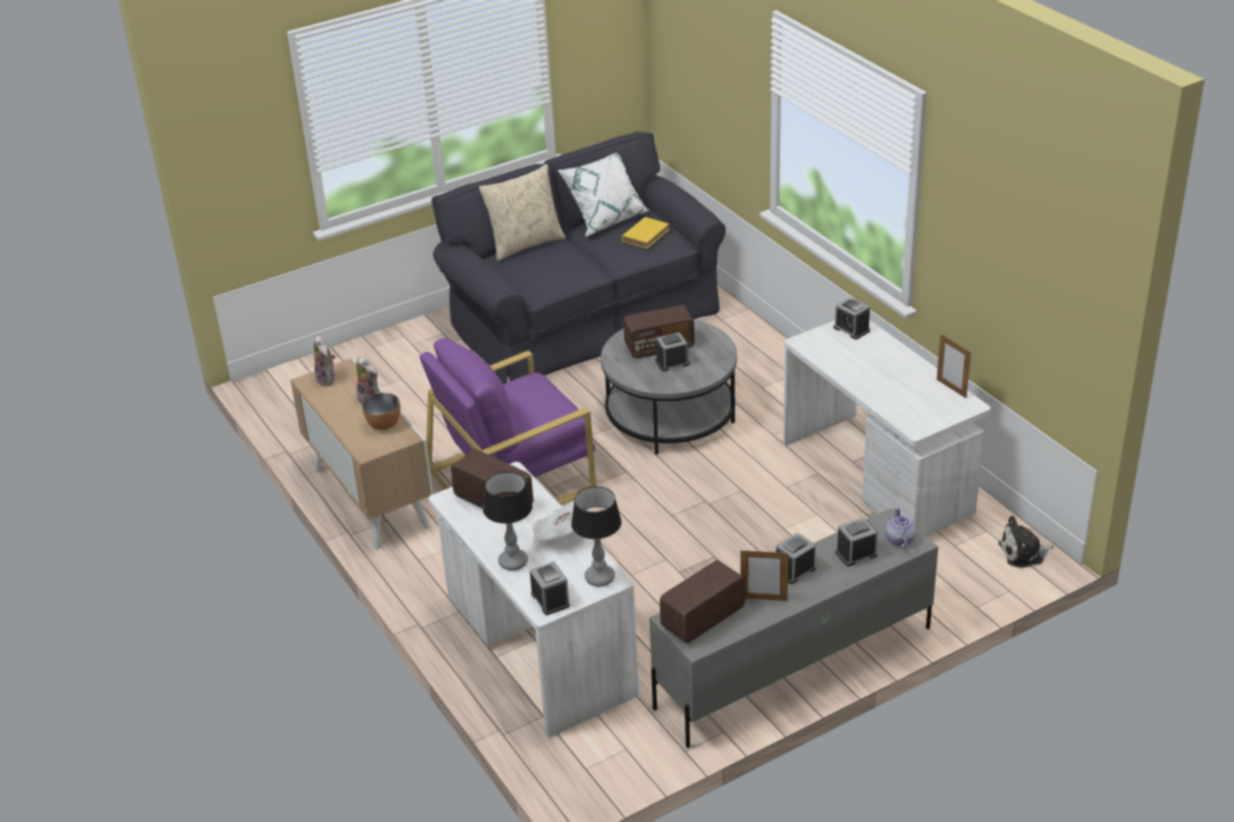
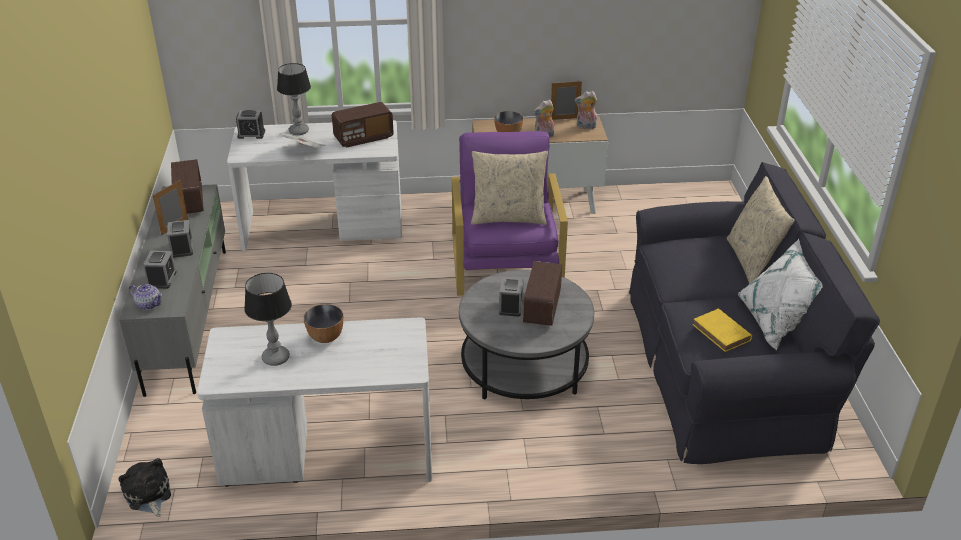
camera: 115 degrees right, 0 degrees up
(531, 402) = (508, 217): none -> beige pillow
(600, 578) = (247, 153): table lamp -> table lamp (275, 358)
(851, 329) = (401, 364): alarm clock -> none
(860, 376) = (326, 337): none -> bowl
(951, 388) = (249, 383): picture frame -> picture frame (564, 118)
(1024, 553) = (148, 495): plush toy -> plush toy turned 45 degrees counterclockwise

